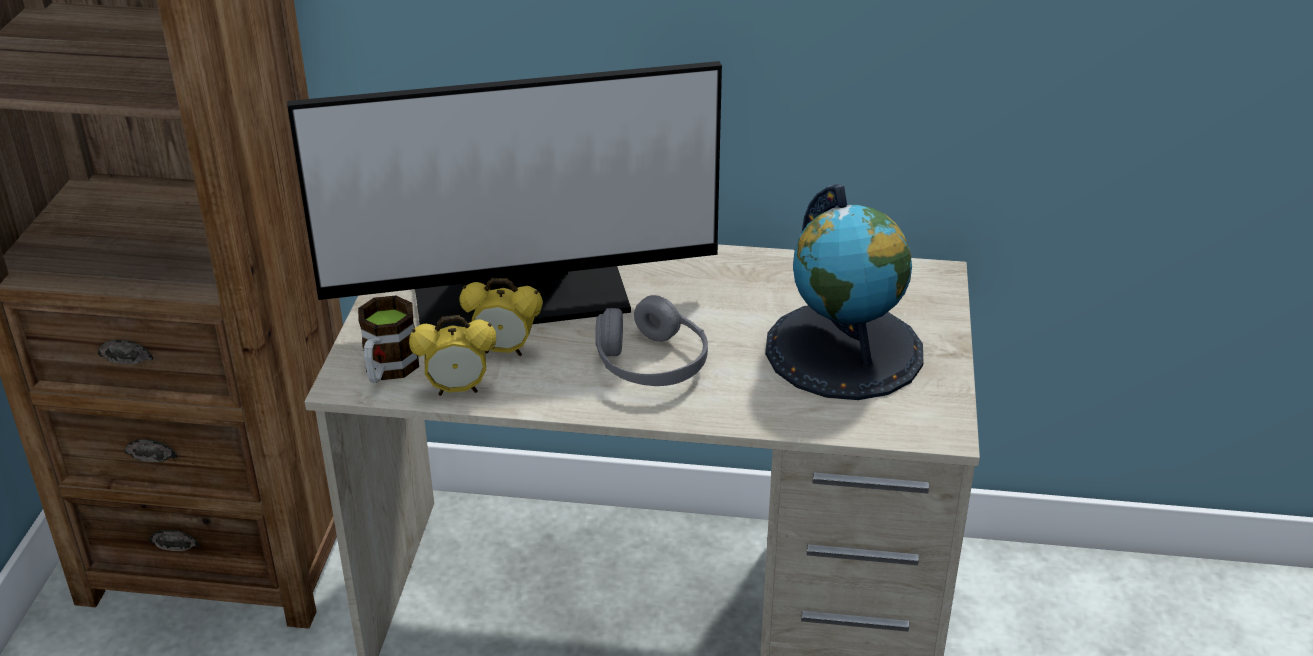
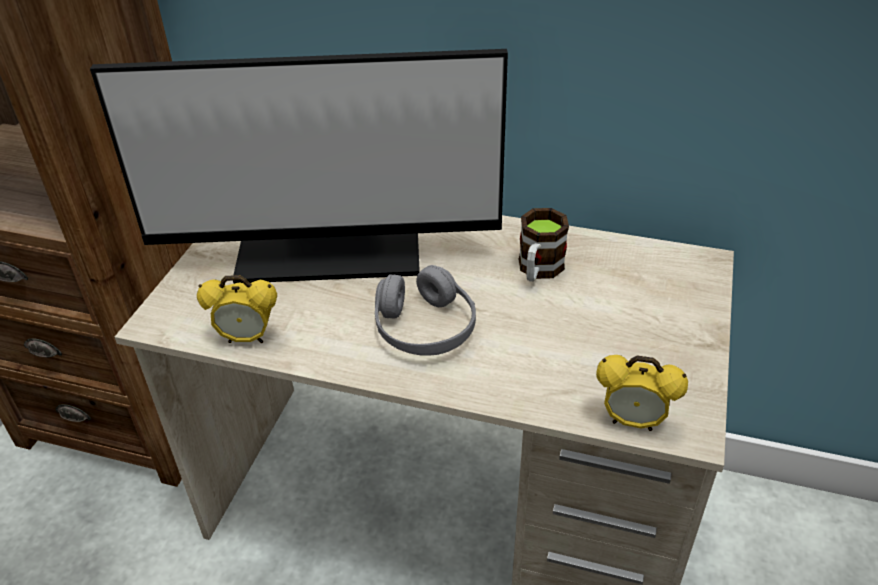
camera: 10 degrees right, 5 degrees up
(387, 370) = (194, 313): mug -> mug (538, 270)
(504, 350) = (299, 303): alarm clock -> alarm clock (632, 421)
(844, 350) = (606, 331): globe -> none

